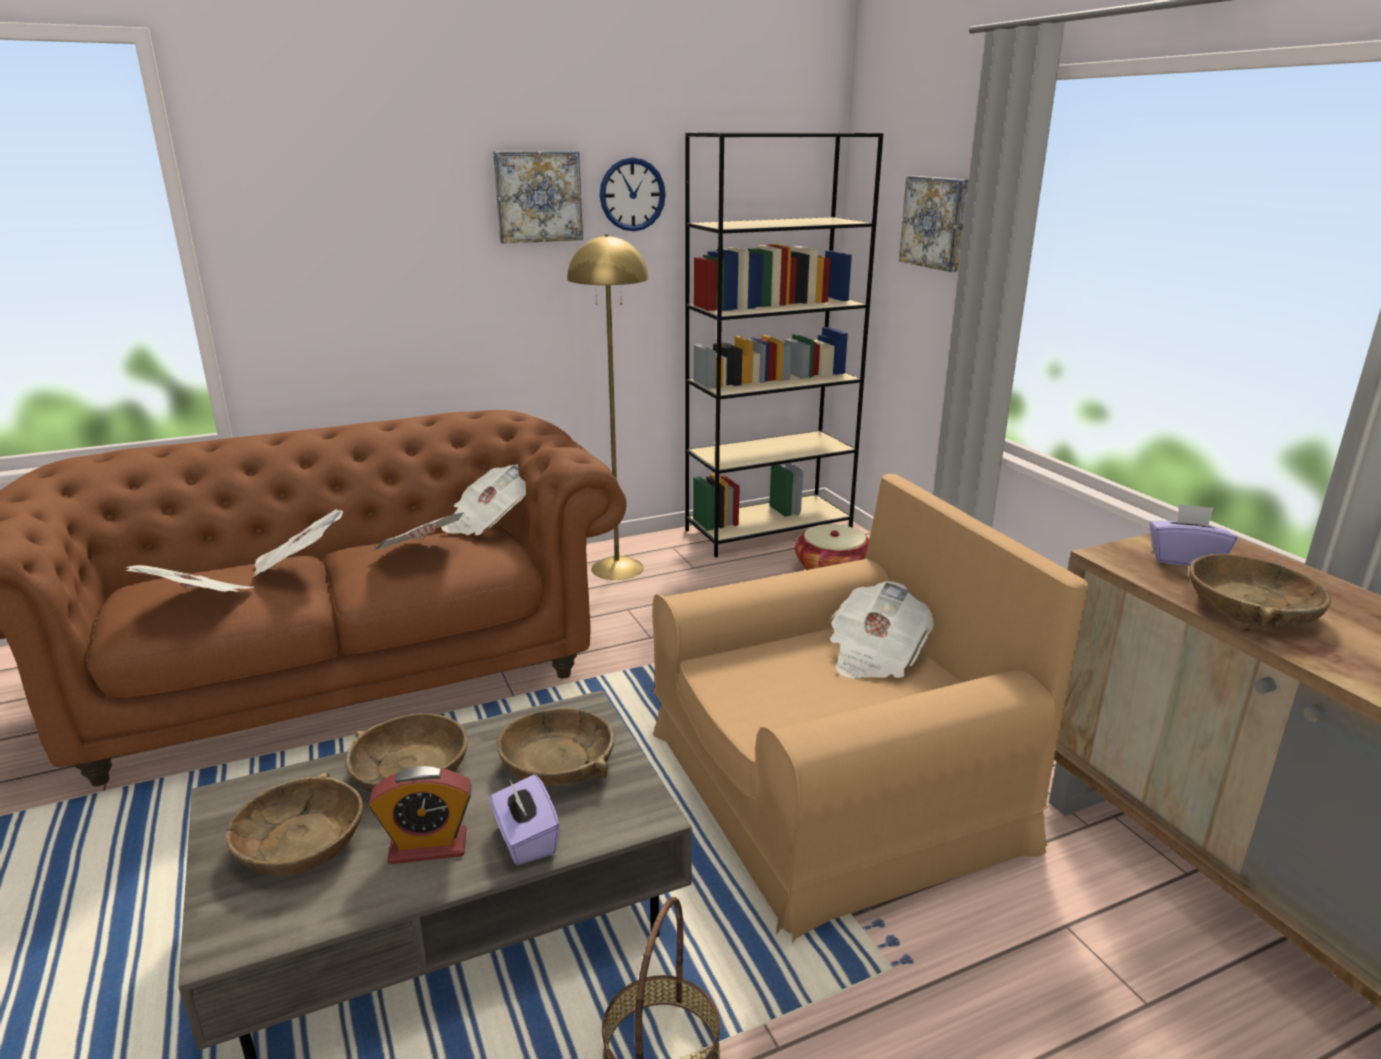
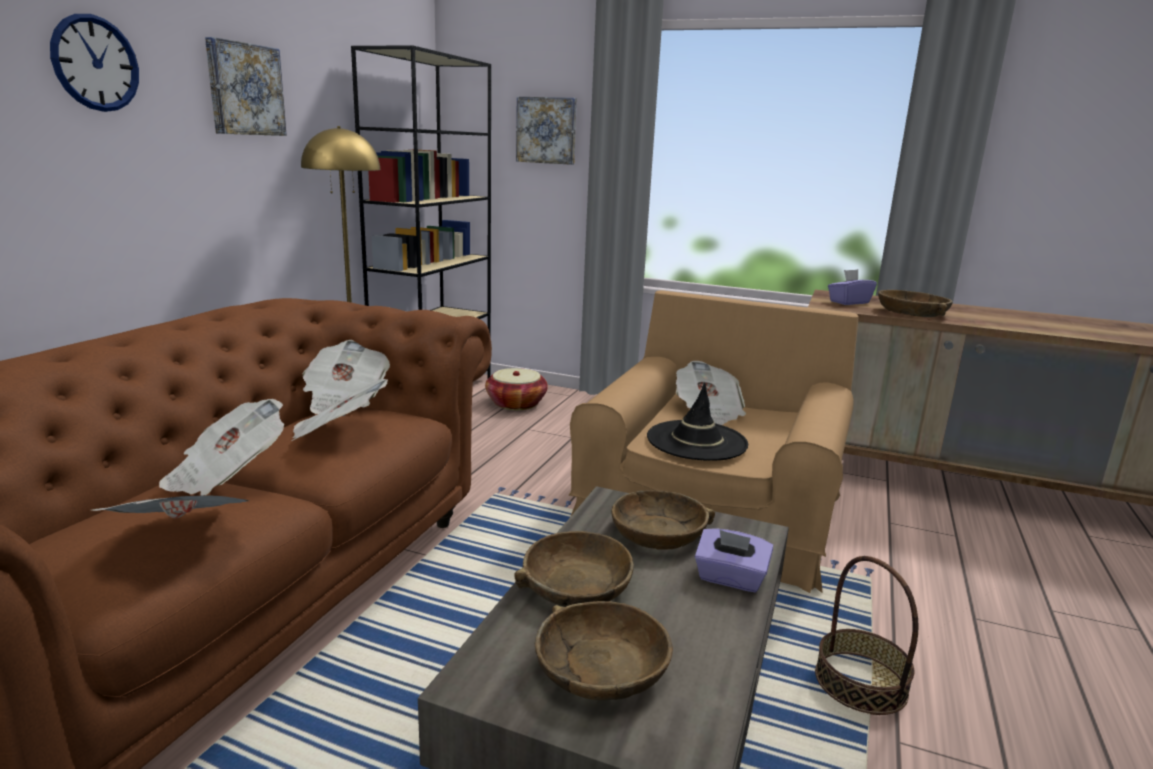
camera: 45 degrees left, 5 degrees down
(428, 847) = (687, 616): alarm clock -> none
(632, 194) = (314, 97): wall clock -> wall clock (95, 63)
(770, 684) = (696, 441): none -> black hat

